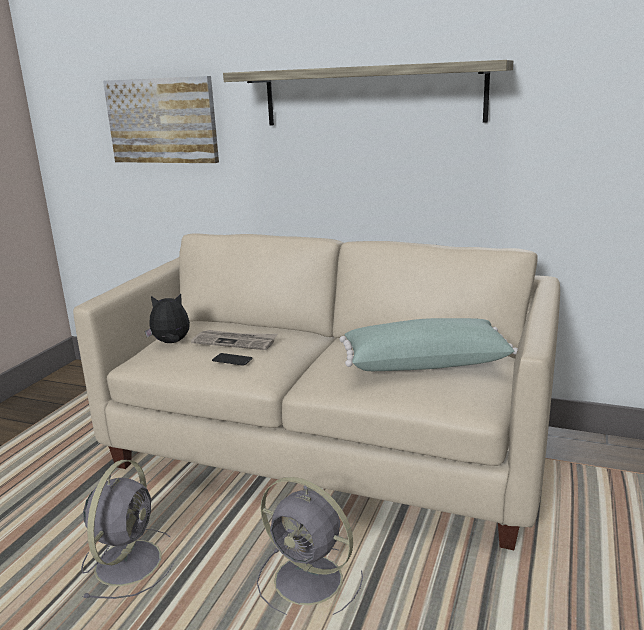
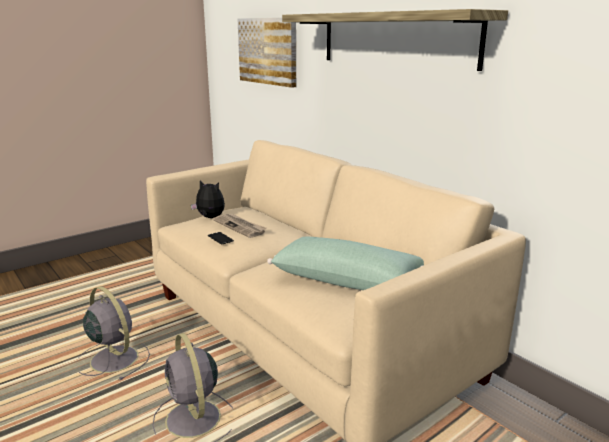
camera: 30 degrees right, 0 degrees up
(130, 561) = (113, 358): grey fan -> grey fan turned 90 degrees counterclockwise

